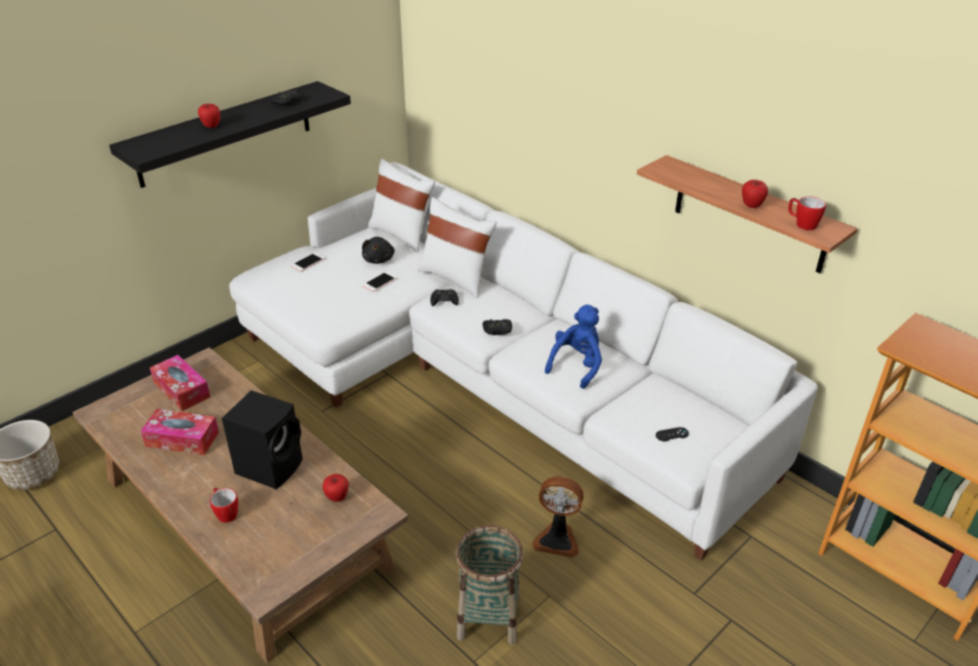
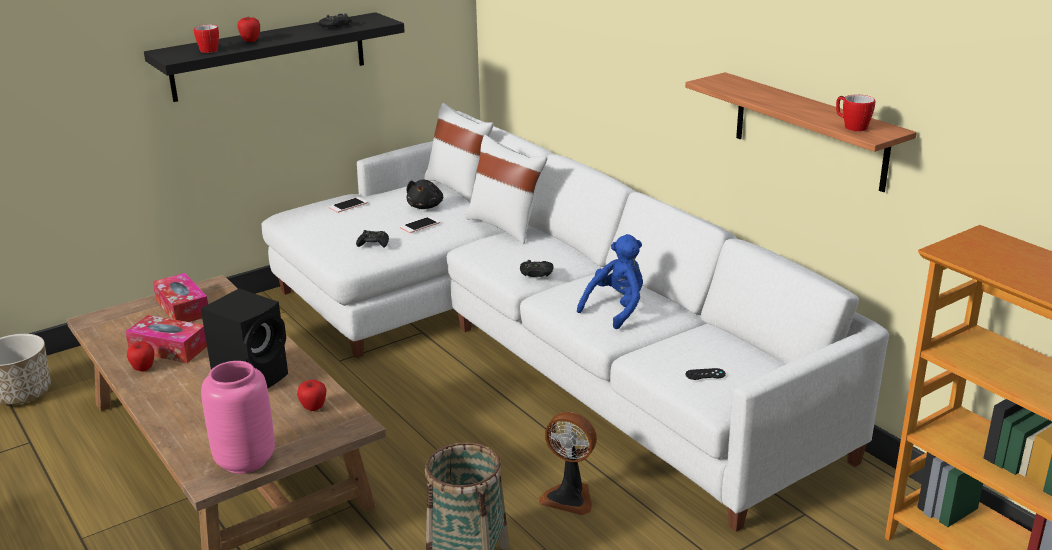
camera: 10 degrees right, 10 degrees down
(225, 513) = (192, 412): mug -> mug (208, 50)
(291, 563) = (246, 459): none -> pink vase
(444, 301) = (485, 245): black game controller -> black game controller (373, 243)
(751, 206) = (800, 111): apple -> apple (143, 369)

